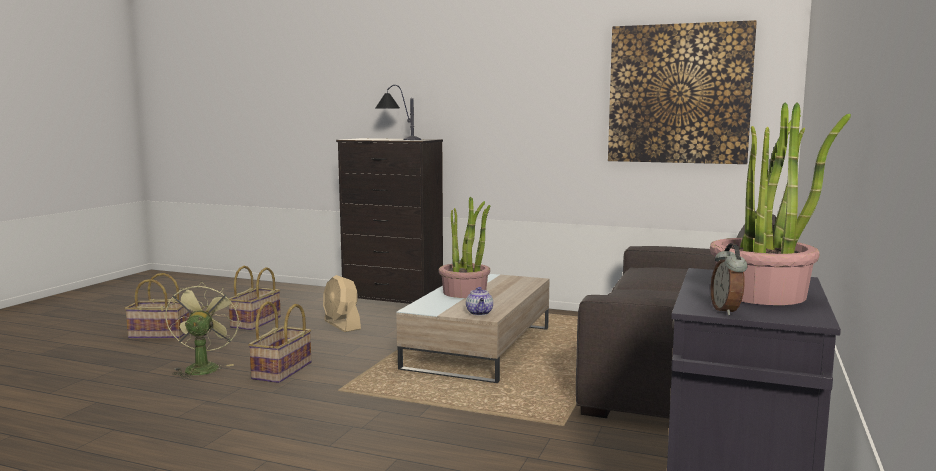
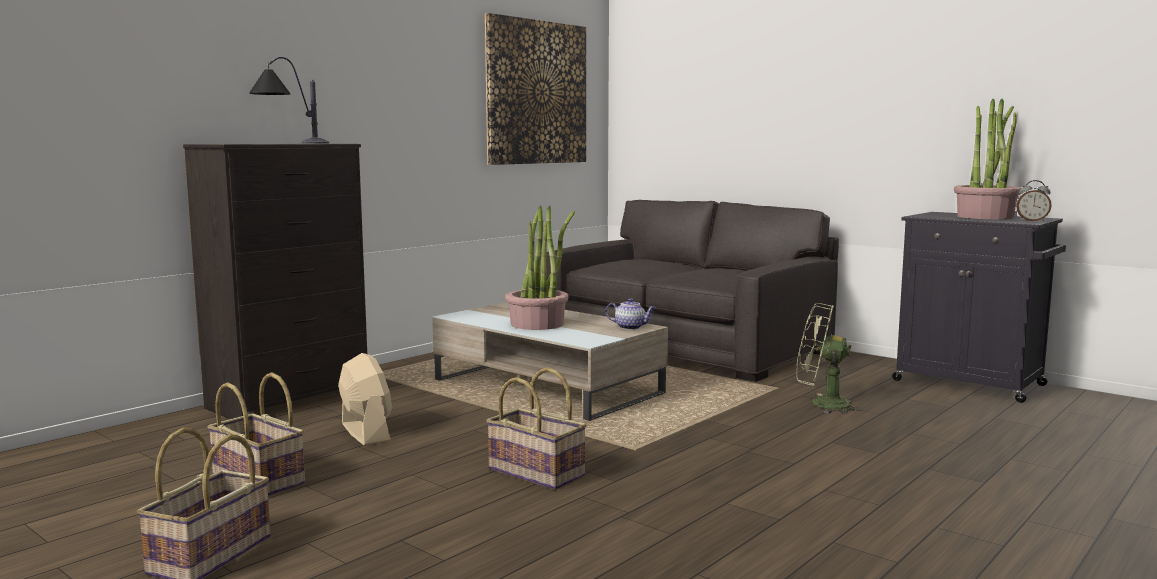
camera: 70 degrees left, 0 degrees up
(203, 367) = (467, 518): green fan -> green fan (822, 404)
(342, 325) = (365, 432): beige fan -> beige fan turned 105 degrees counterclockwise

